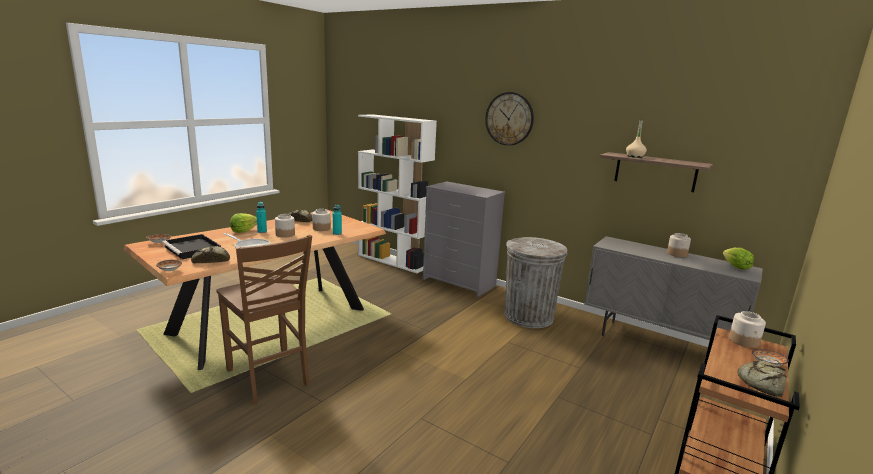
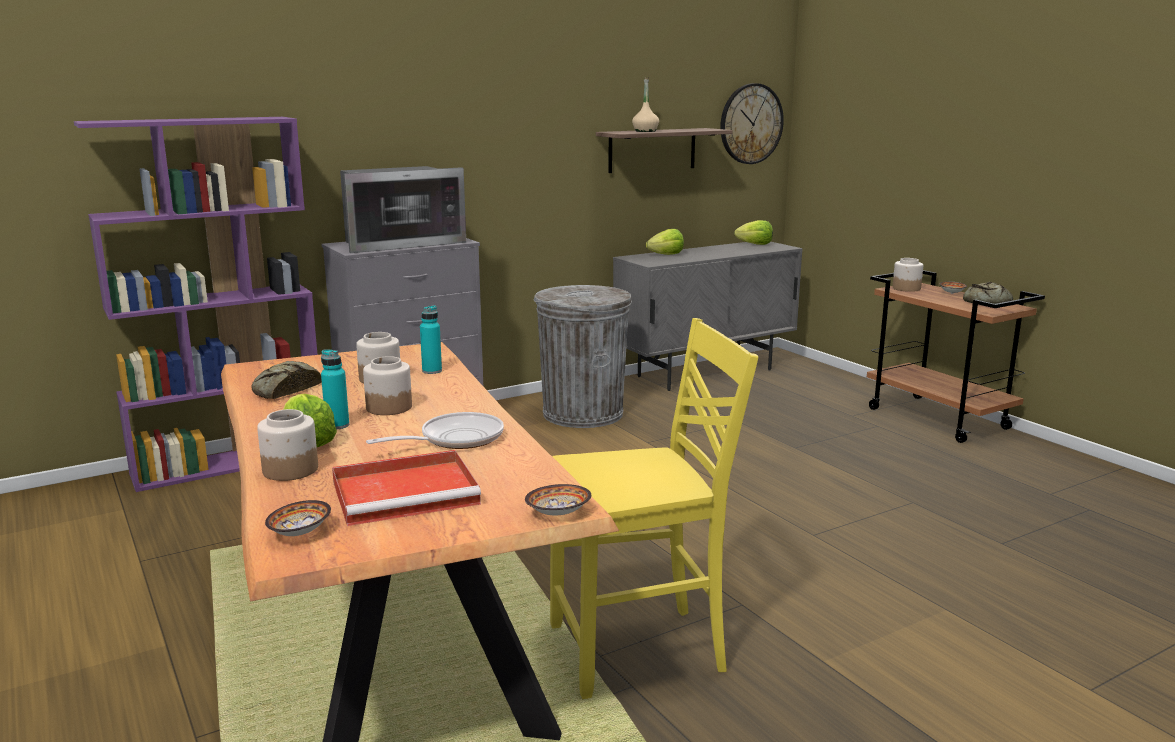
camera: 65 degrees left, 0 degrees up
(193, 249) = (408, 492): black tray -> red tray
(211, 260) = (513, 475): bread -> none
(269, 378) = (640, 650): brown chair -> yellow chair
(393, 261) = (231, 463): white bookcase -> purple bookcase
(463, 188) = (399, 243): none -> microwave
(509, 119) = (436, 97): wall clock -> wall clock (751, 124)
(638, 246) = (666, 255): none -> lettuce
(676, 254) = (703, 250): jar -> jar (289, 470)

